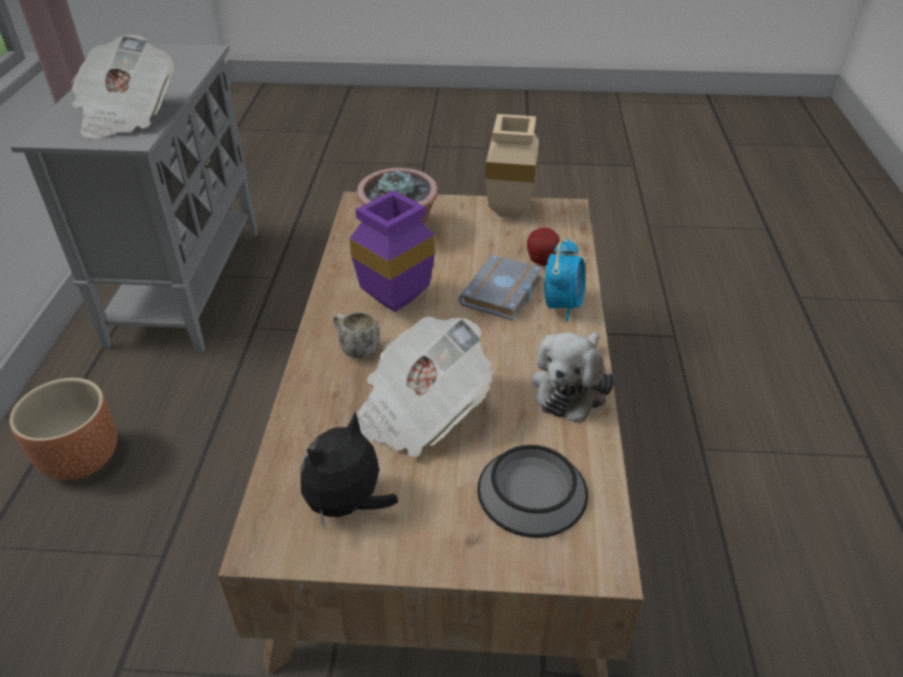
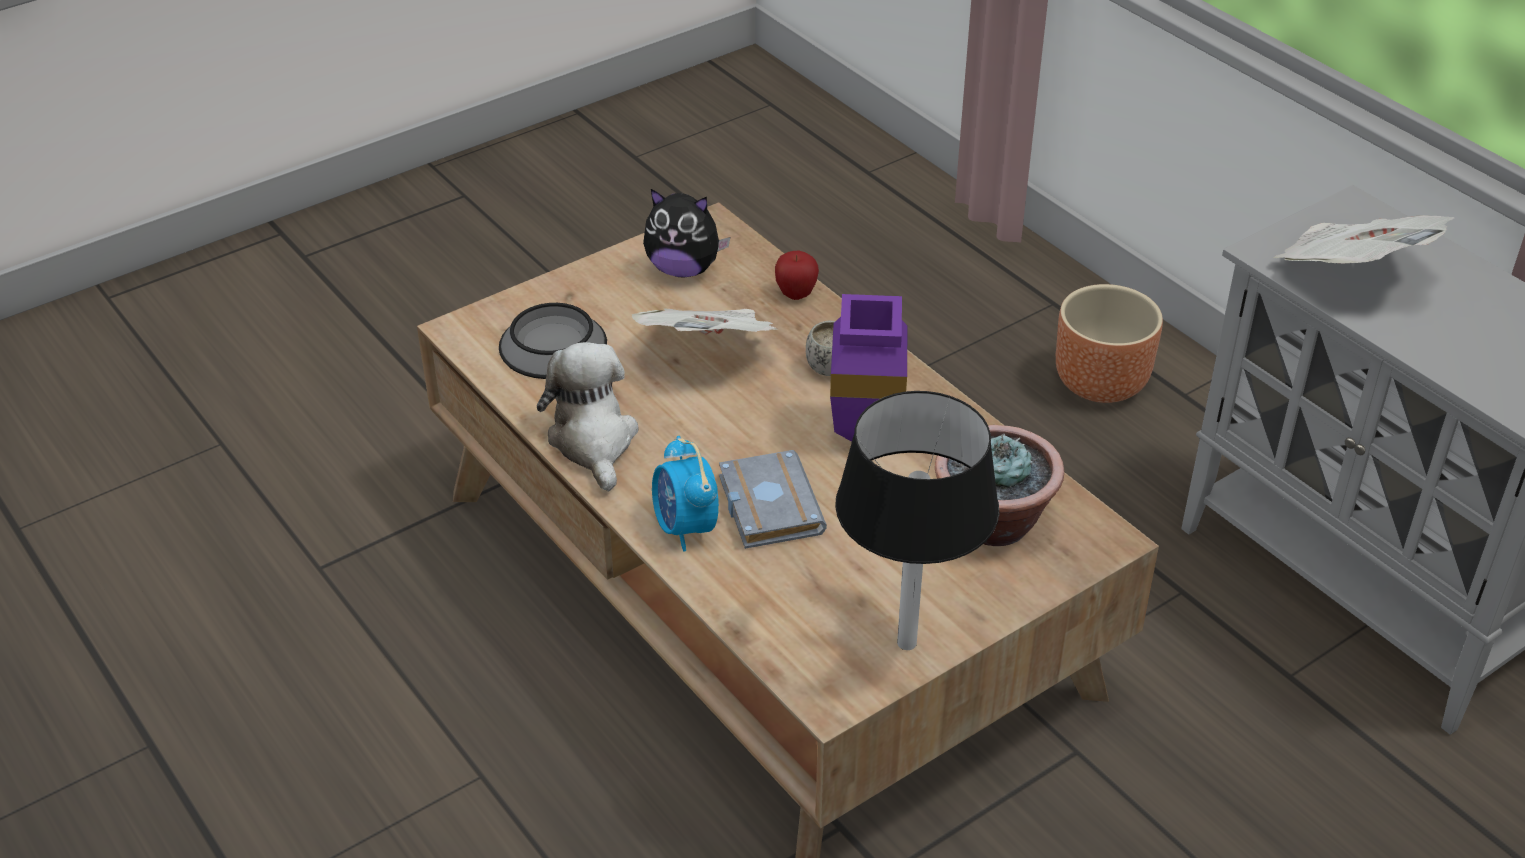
camera: 140 degrees right, 0 degrees up
(347, 505) = (683, 269): plush toy -> plush toy turned 105 degrees clockwise
(508, 210) = (907, 643): beige vase -> black table lamp
(541, 262) = (769, 577): apple -> apple (796, 294)

